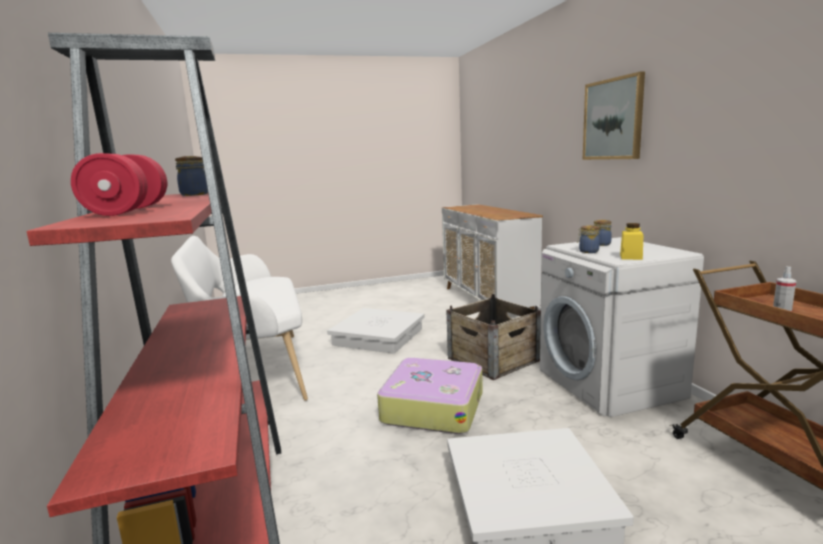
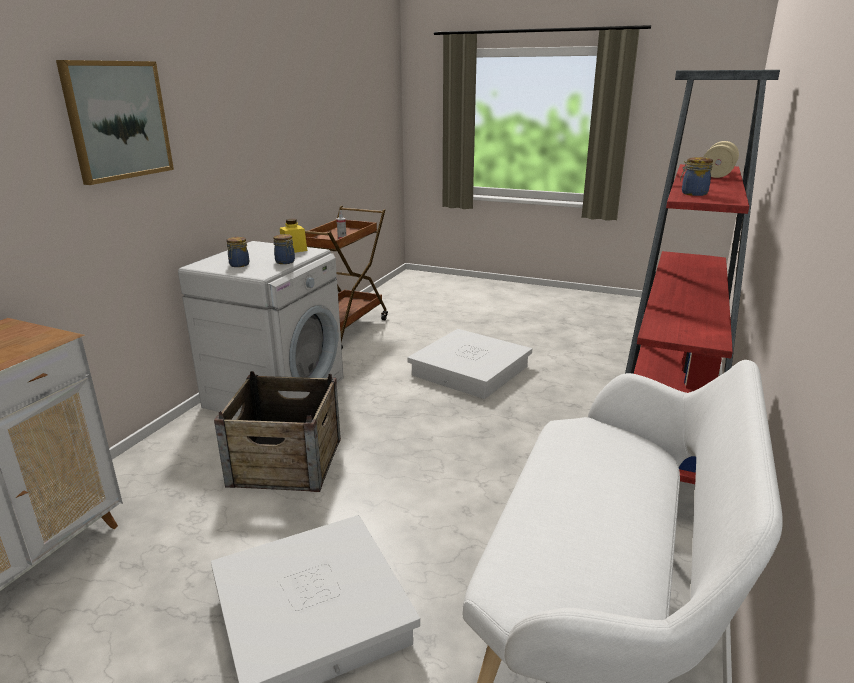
camera: 140 degrees left, 10 degrees up
(129, 210) = (717, 174): red dumbbell -> beige dumbbell
(432, 407) = (435, 441): suitcase -> none

